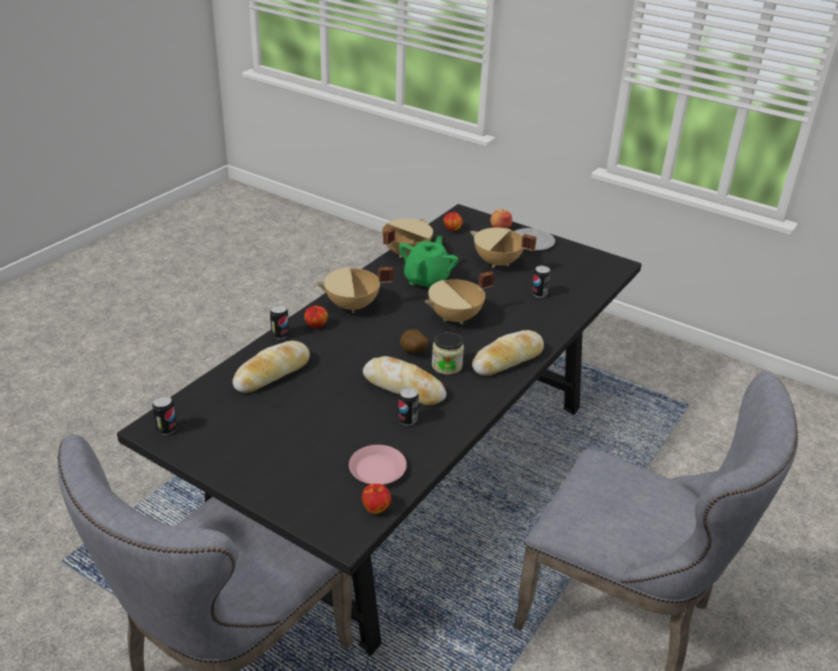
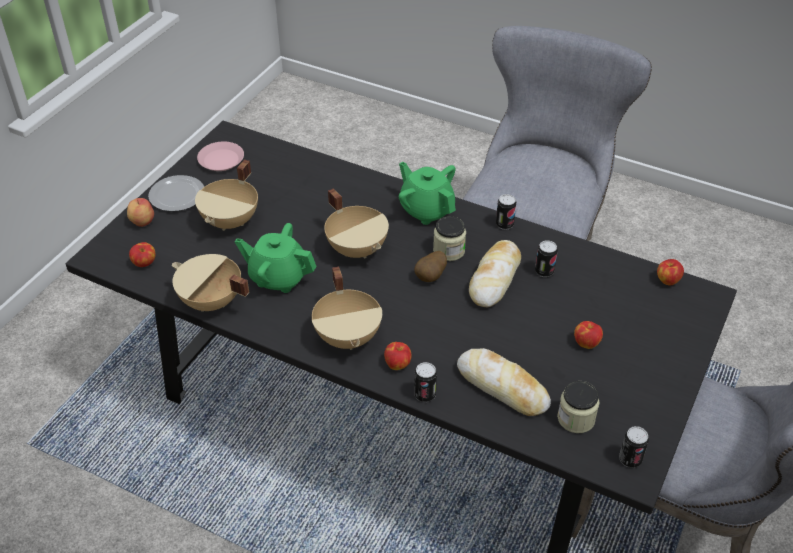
camera: 95 degrees left, 10 degrees up
(222, 407) = (576, 418): none -> jar
(305, 430) = (586, 343): none -> apple
(377, 469) = (620, 285): pink plate -> pink plate (221, 160)
(507, 359) = (426, 210): bread -> green teapot
(539, 294) = (298, 189): can -> can (504, 224)

